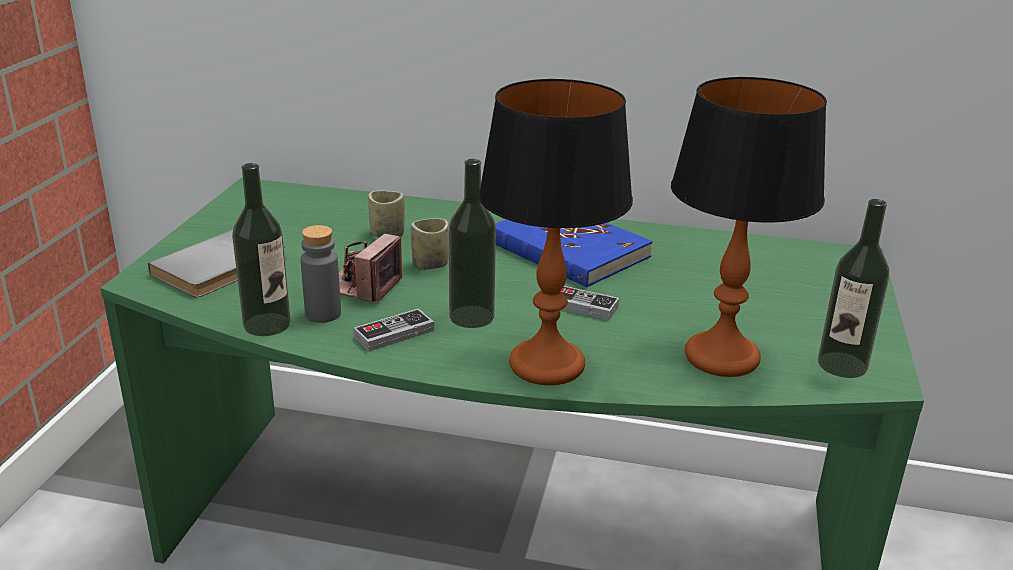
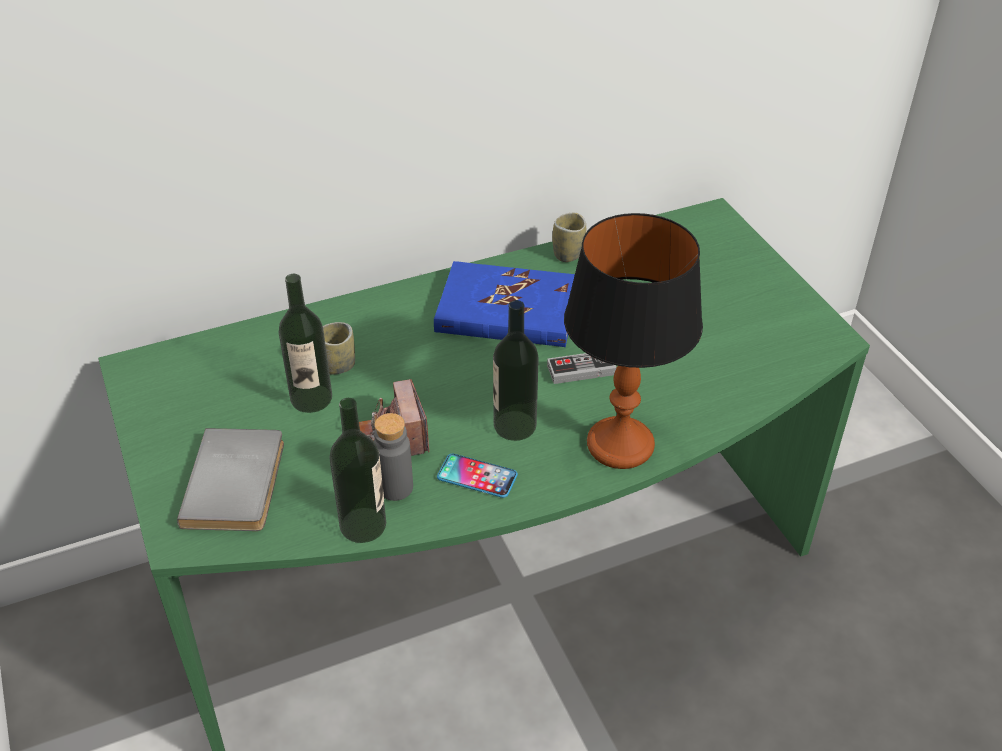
camera: 35 degrees left, 15 degrees up
(394, 334) = (477, 476): game controller -> phone
(430, 264) = (417, 384): cup -> cup (568, 254)
(722, 356) = (723, 370): table lamp -> none
(842, 365) = (800, 337): bottle -> bottle (311, 398)

